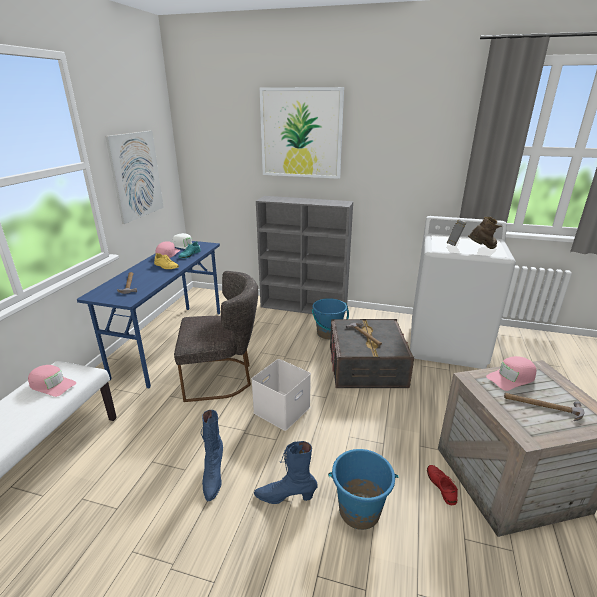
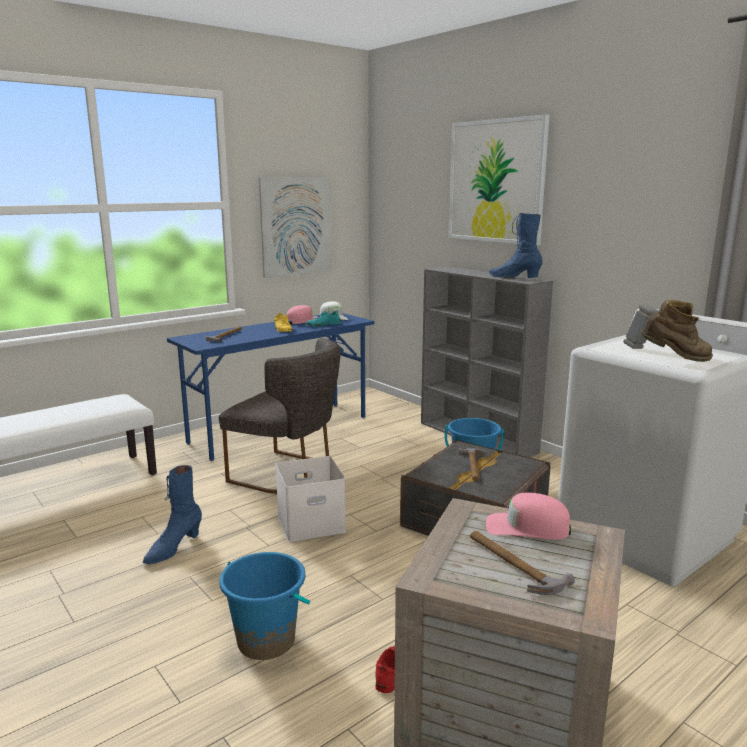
camera: 35 degrees right, 10 degrees down
(52, 385) = (96, 406): pink cap -> none
(285, 496) = (213, 593): blue boot -> blue boot (514, 278)

